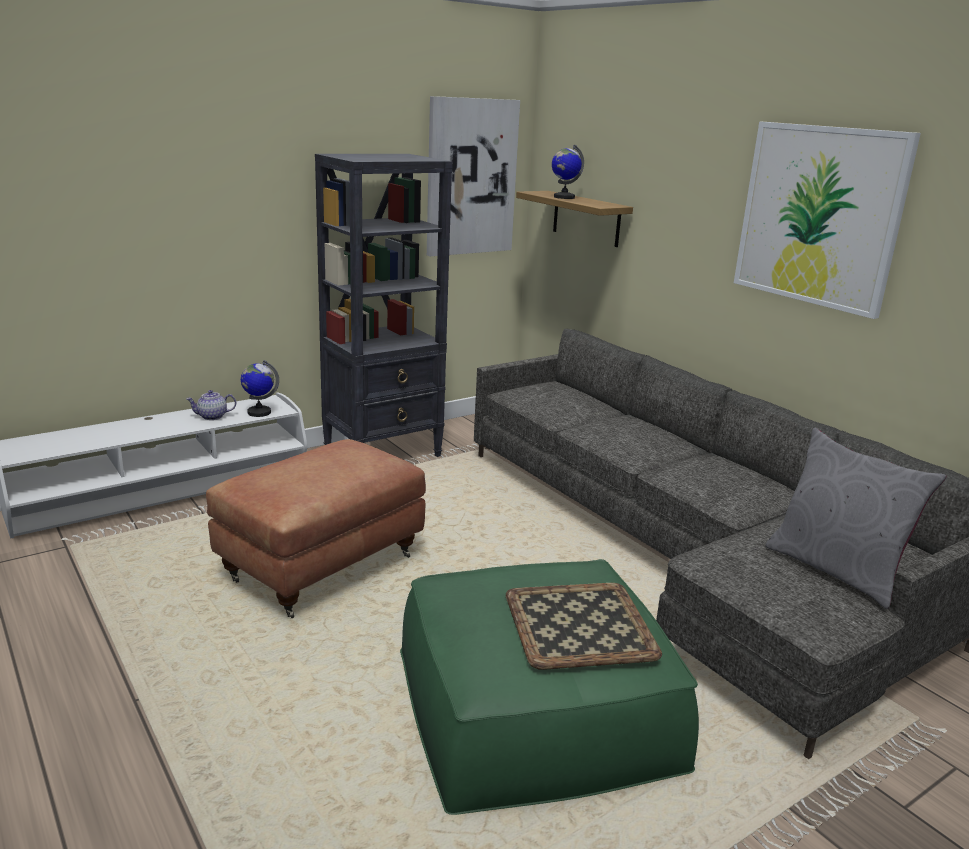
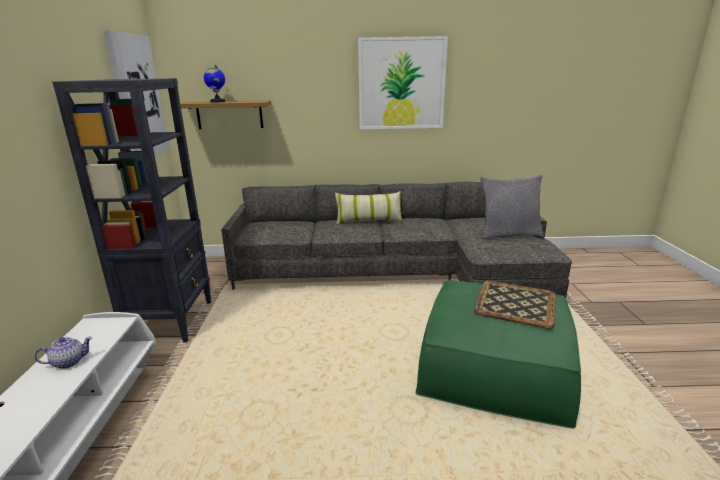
camera: 55 degrees left, 0 degrees up
(212, 416) = (69, 362): teapot -> teapot turned 135 degrees counterclockwise
(259, 412) = (105, 334): globe -> none
(322, 566) = (289, 399): brown ottoman -> none
(680, 443) = (369, 221): none -> pillow

